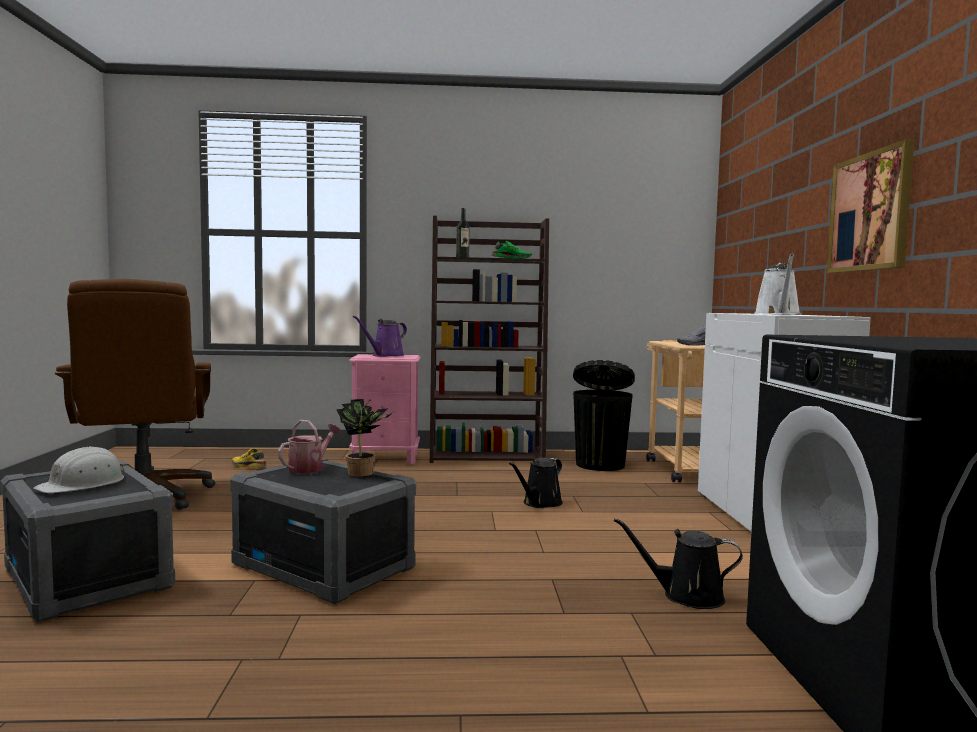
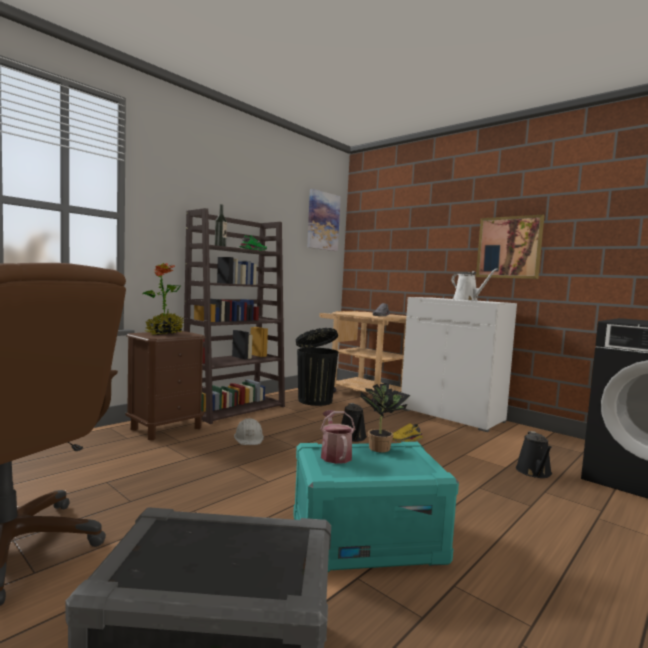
camera: 45 degrees left, 0 degrees up
(83, 484) = (223, 554): white hard hat -> white hard hat (249, 438)
(248, 466) = (45, 471): yellow shoe -> yellow shoe (405, 440)
(325, 566) = (367, 539): grey storage box -> turquoise storage box
(385, 355) = (164, 333): purple watering can -> potted plant
(386, 458) = (166, 428): pink nightstand -> brown nightstand
(662, 207) = (323, 221): none -> picture
(687, 596) = (534, 472): black watering can -> black watering can turned 45 degrees counterclockwise

